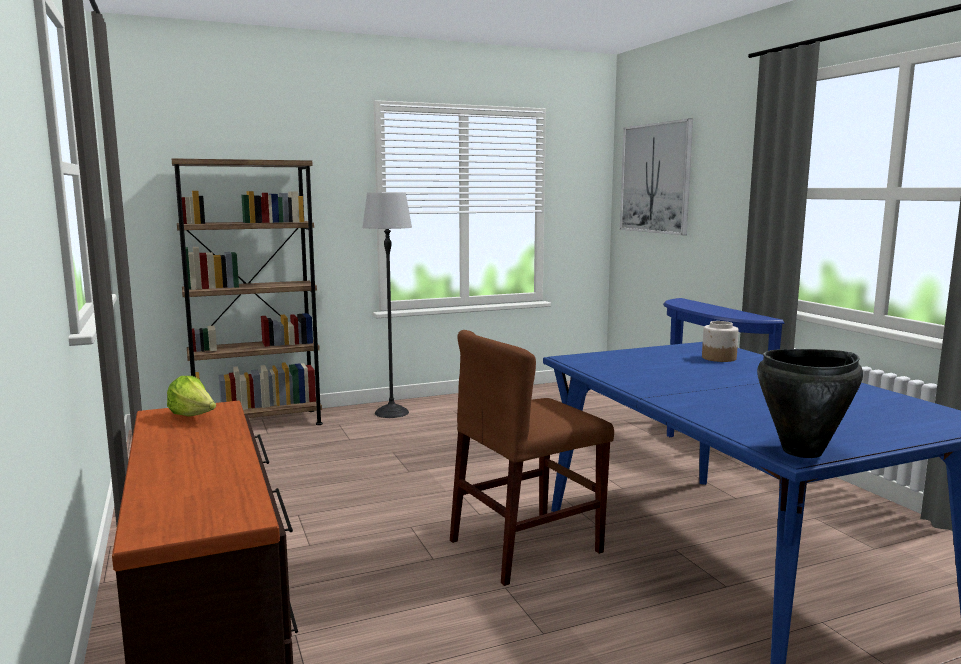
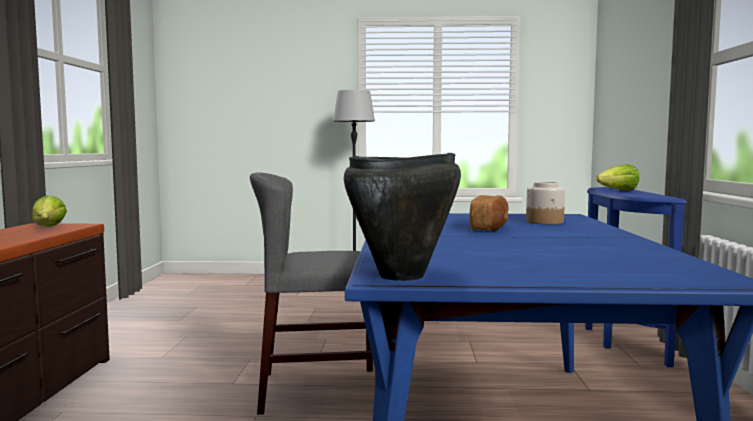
camera: 25 degrees right, 5 degrees down
(258, 424) = (247, 279): brown bookcase -> none
(526, 546) = (320, 389): brown chair -> grey chair
(655, 178) = (619, 72): picture -> none
(699, 372) = (490, 227): none -> bread
(703, 307) = (618, 191): none -> lettuce

